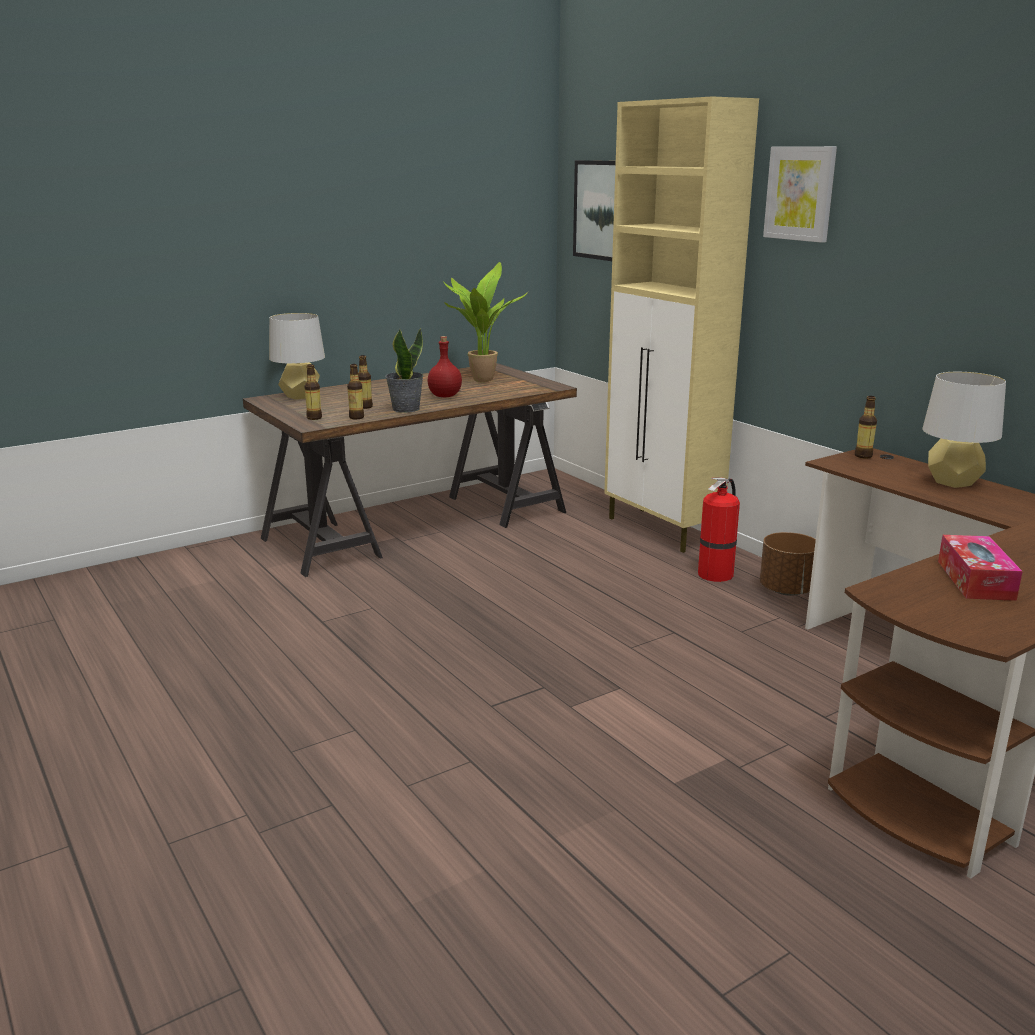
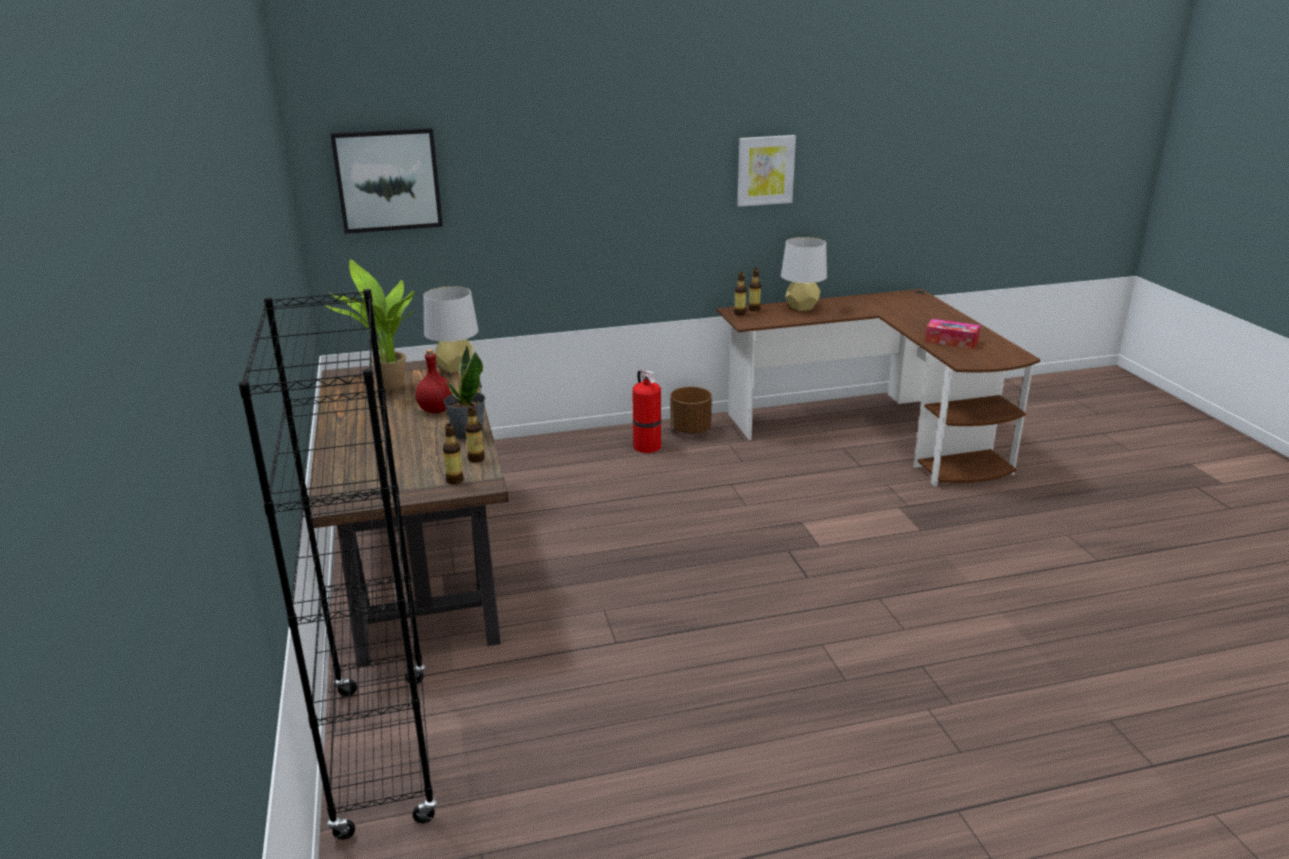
camera: 70 degrees left, 5 degrees up
(163, 567) = (383, 753): none -> black bookcase
(300, 396) = (345, 482): grey table lamp -> grey table lamp (454, 368)
(365, 407) = (436, 451): bottle -> bottle (754, 309)
(662, 530) = (548, 445): beige cabinet -> none
(800, 193) = (628, 141): picture -> picture (765, 170)

